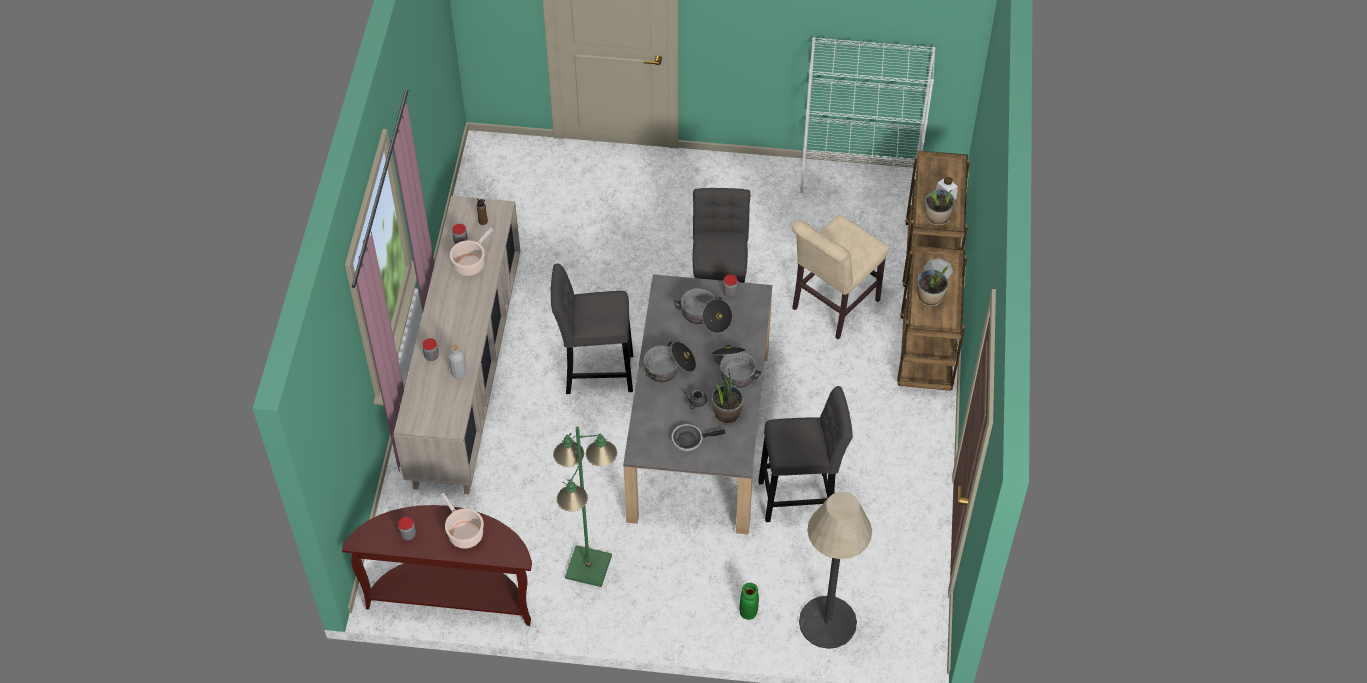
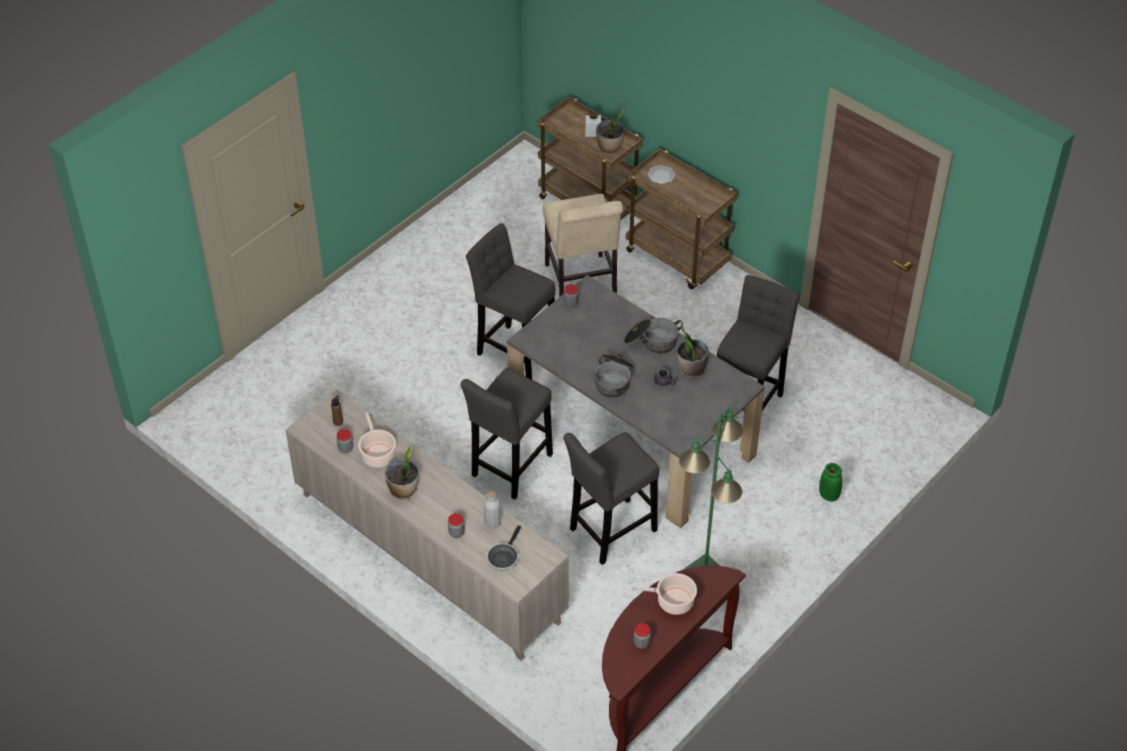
camera: 55 degrees left, 5 degrees down
(583, 476) = (609, 532): none -> grey stool
(690, 440) = (698, 405): frying pan -> frying pan (503, 557)
(704, 316) = (581, 331): cooking pot -> none
(827, 622) = (876, 452): floor lamp -> none
(859, 181) = (472, 201): white bookcase -> none
(930, 298) = (683, 194): potted plant -> potted plant (403, 490)

